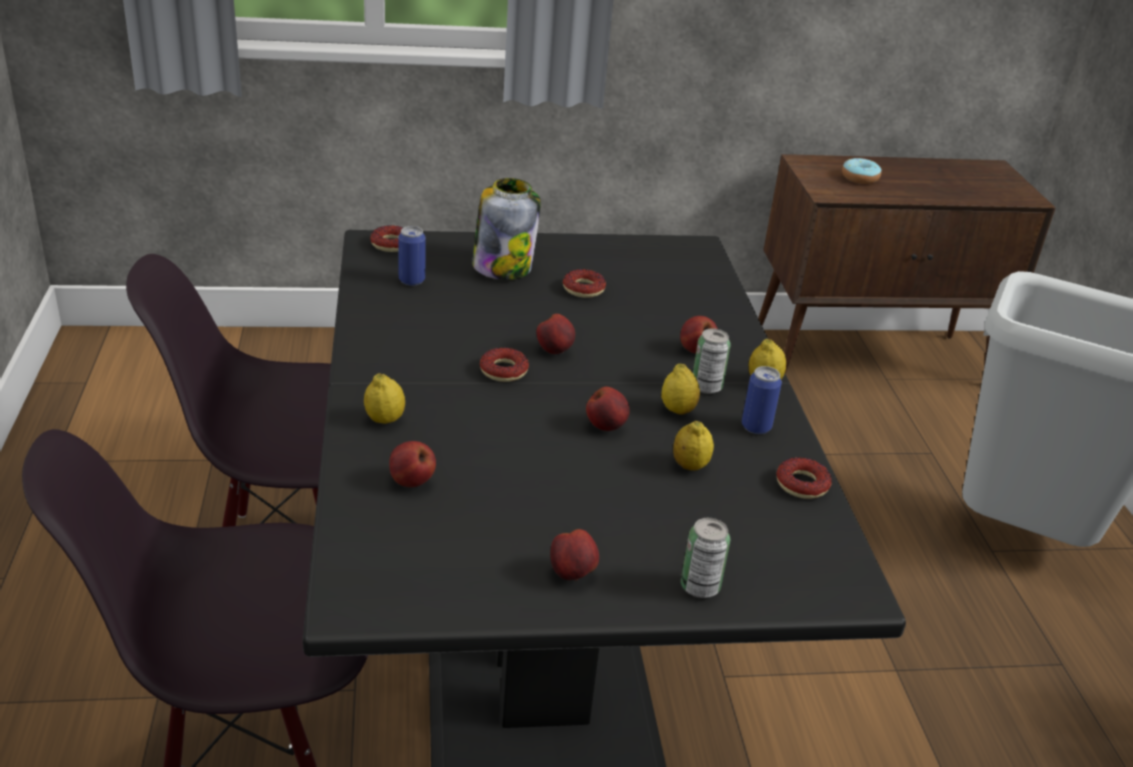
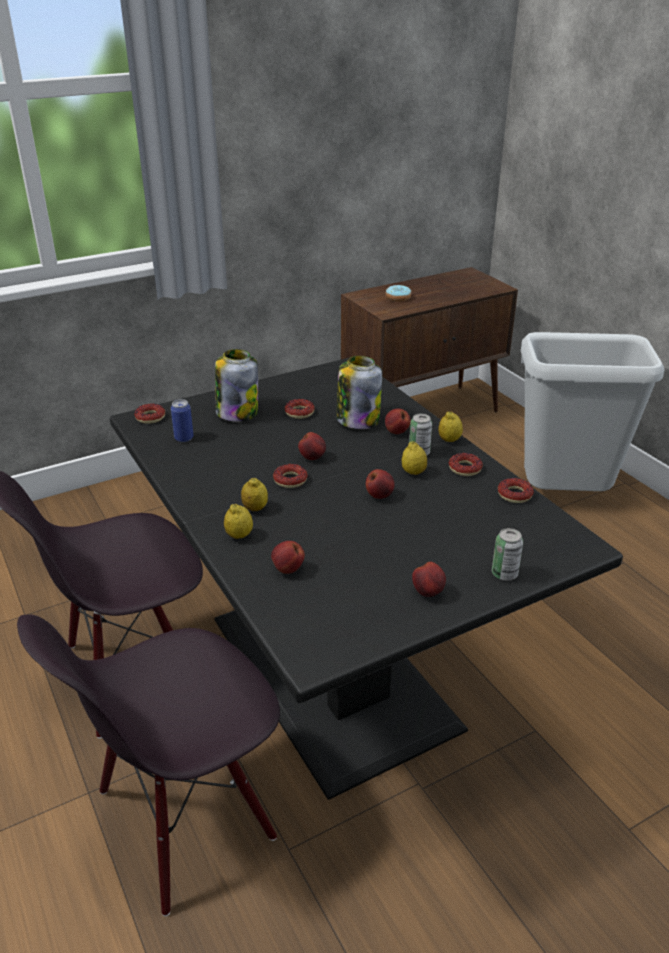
camera: 20 degrees left, 0 degrees up
(654, 319) = (357, 419): none -> jar
(690, 465) = (445, 504): lemon -> lemon (255, 508)
(756, 427) = (465, 468): can -> donut

